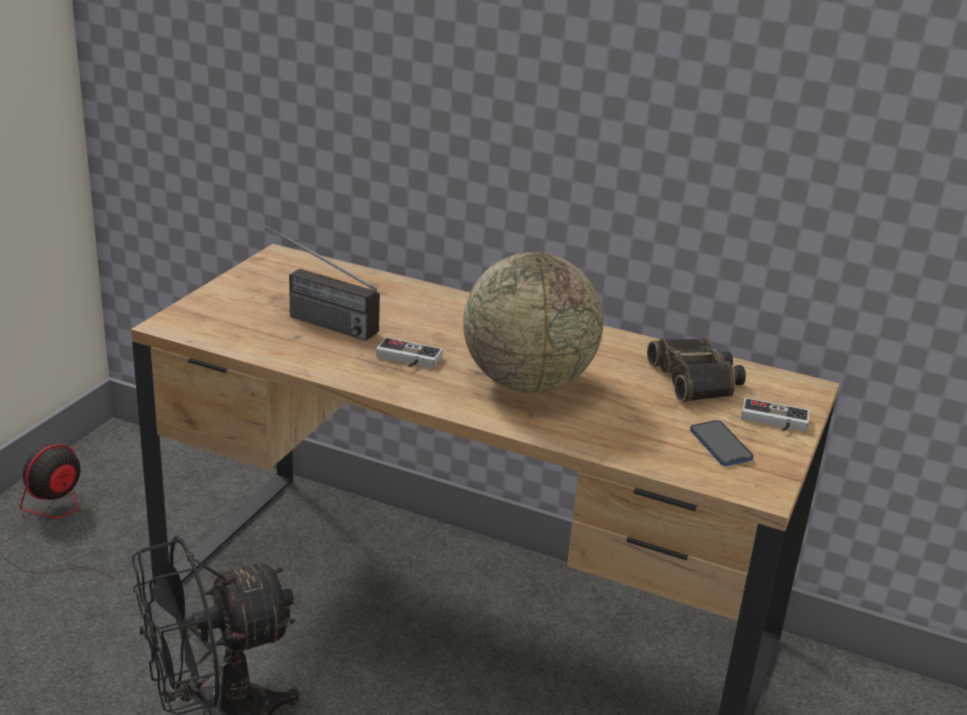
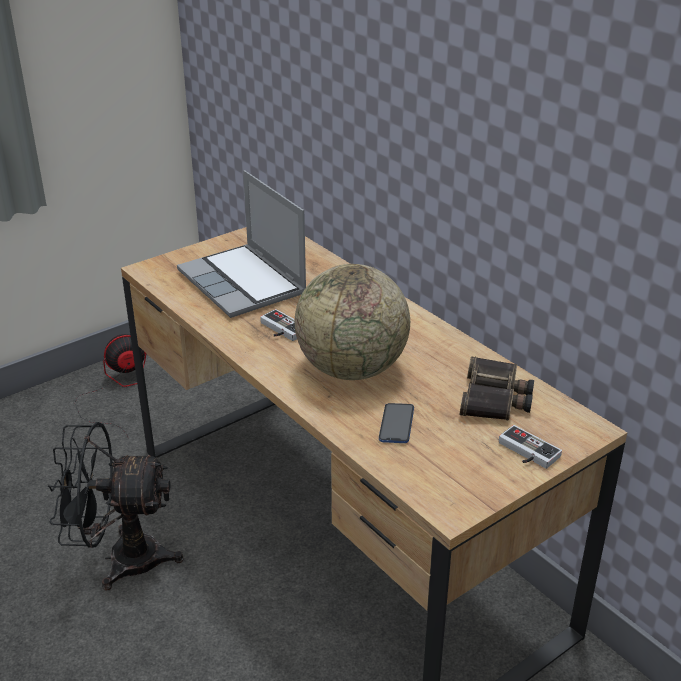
camera: 30 degrees right, 5 degrees up
(311, 319) = (244, 283): radio -> laptop
(720, 445) = (457, 461): phone -> phone (396, 424)

